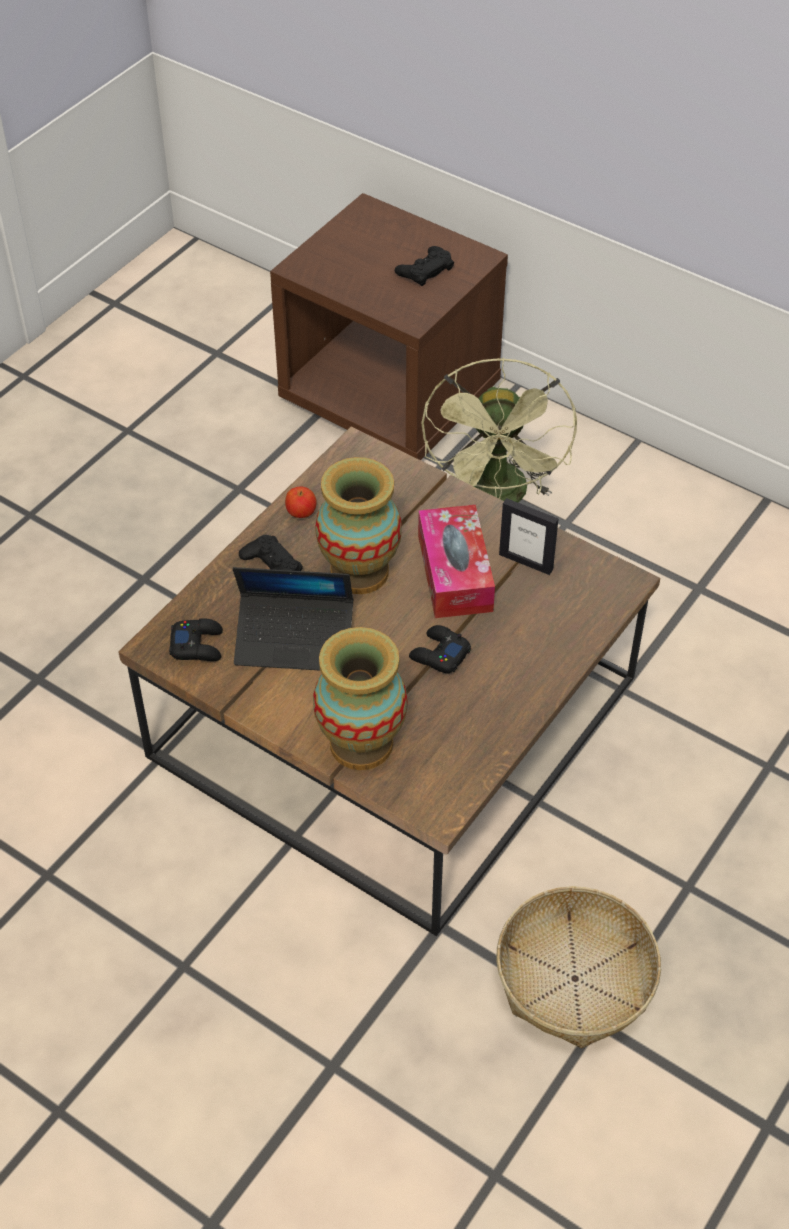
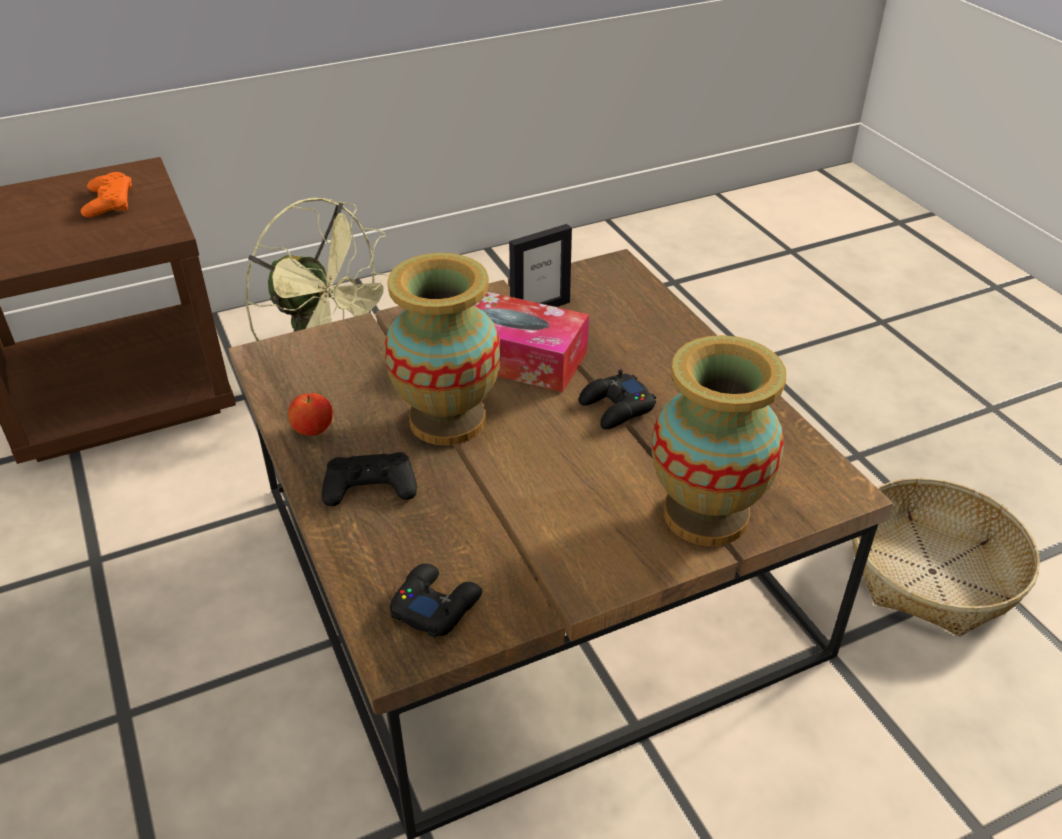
camera: 60 degrees left, 10 degrees down
(295, 640) = (505, 511): laptop -> none
(425, 270) = (108, 202): black game controller -> orange game controller

